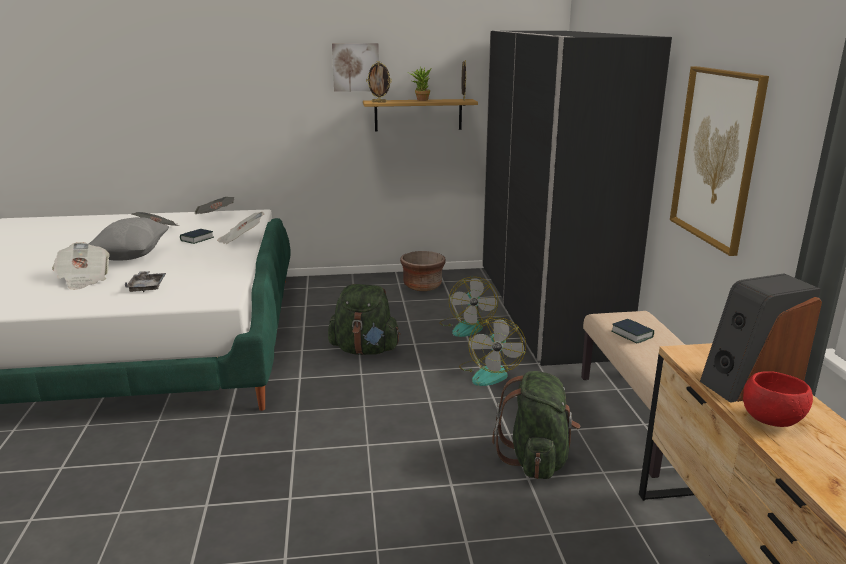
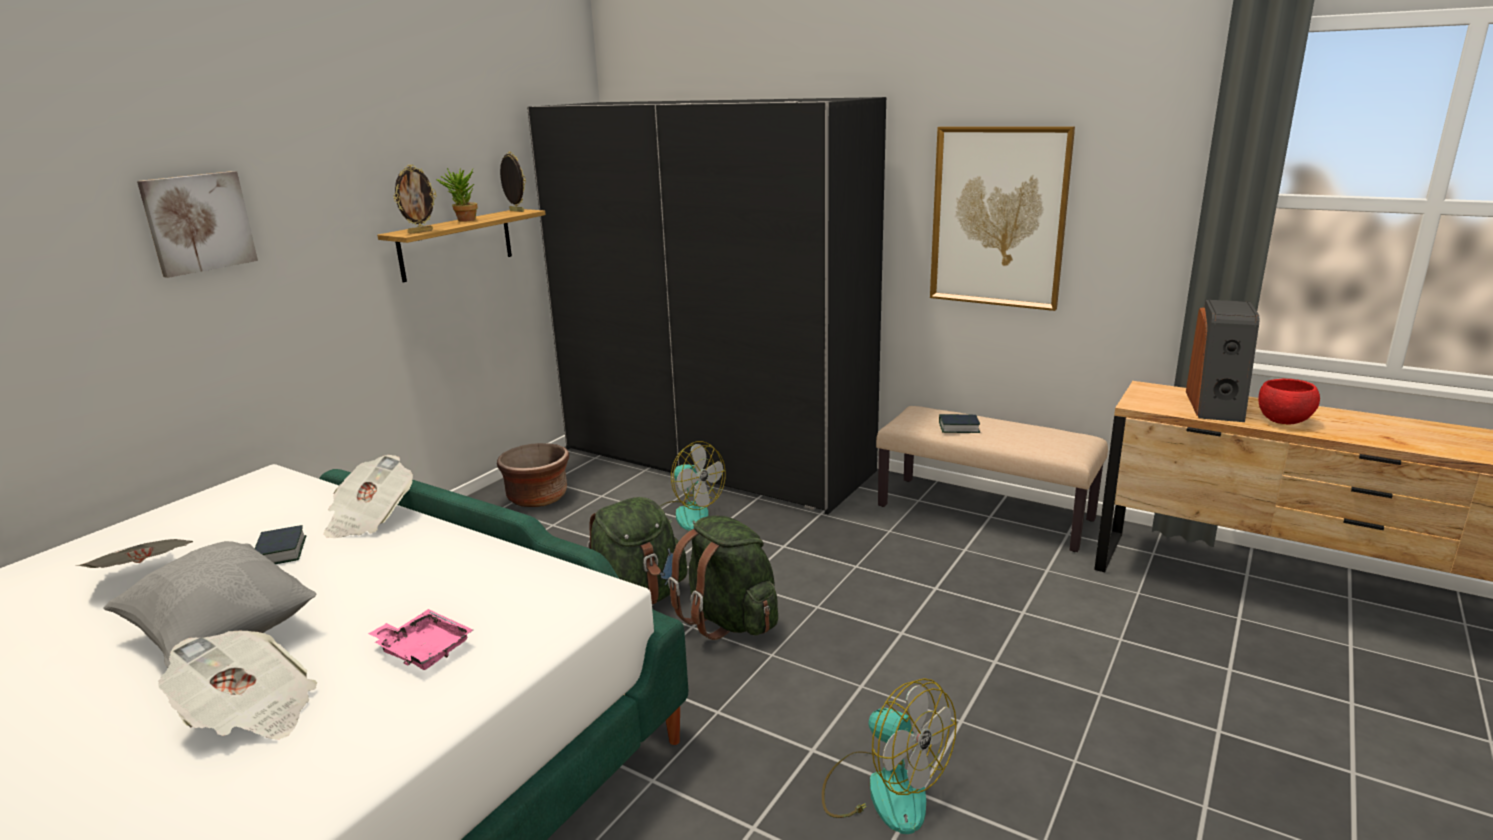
camera: 50 degrees left, 0 degrees up
(147, 287) = (423, 649): grey tray -> pink tray
(215, 216) = (200, 510): newspaper -> none
(355, 67) = (357, 179): picture -> picture (198, 222)
(490, 372) = (804, 546): fan -> fan (883, 789)
(536, 459) = (995, 593): green backpack -> green backpack (729, 620)

